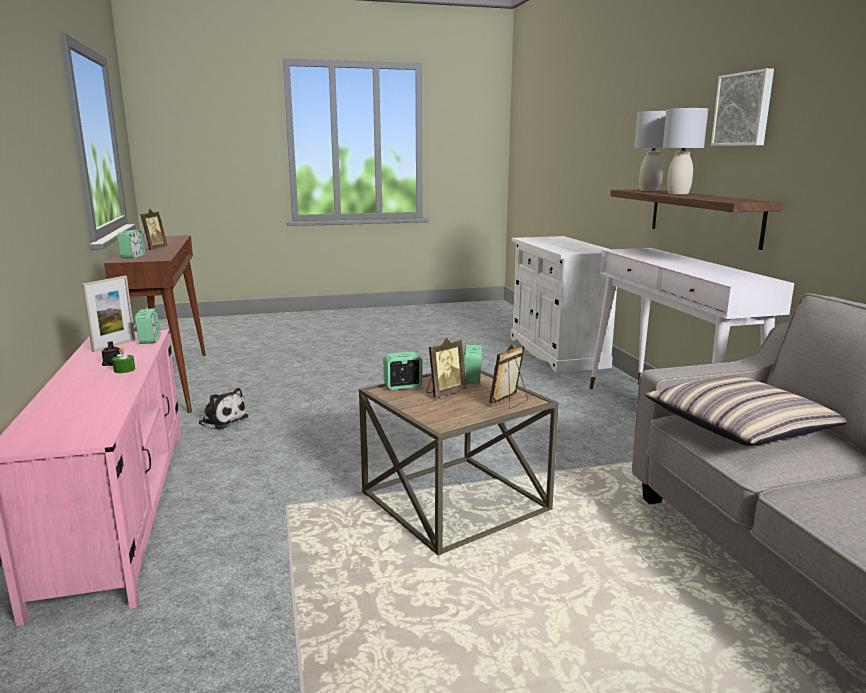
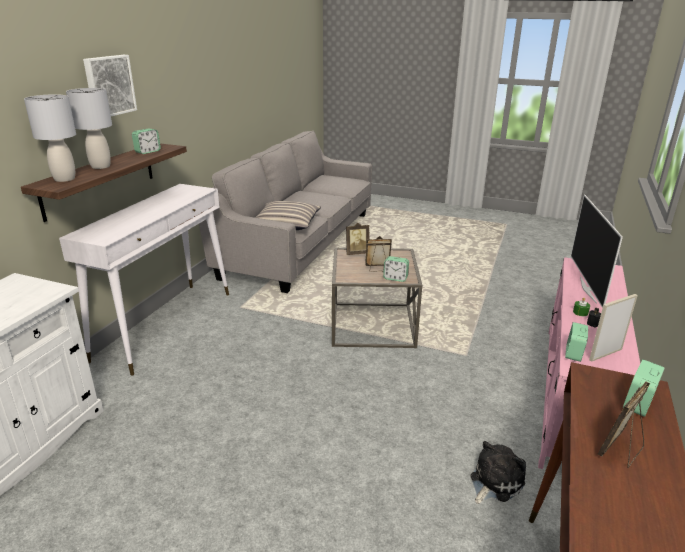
camera: 145 degrees left, 10 degrees up
(93, 398) = (589, 289): none -> television
(222, 420) = (494, 482): plush toy -> plush toy turned 75 degrees clockwise
(472, 379) = (350, 271): alarm clock -> alarm clock (148, 152)

